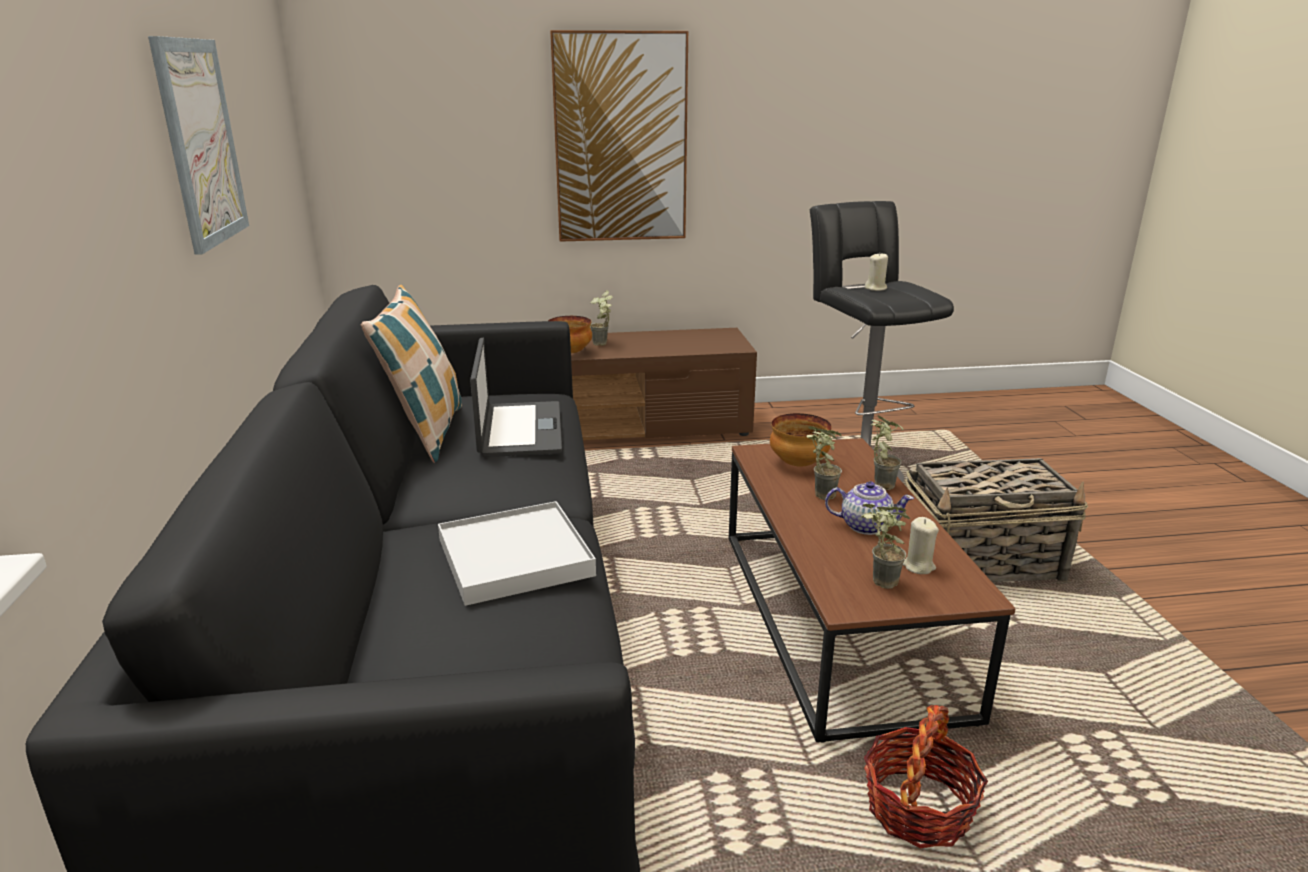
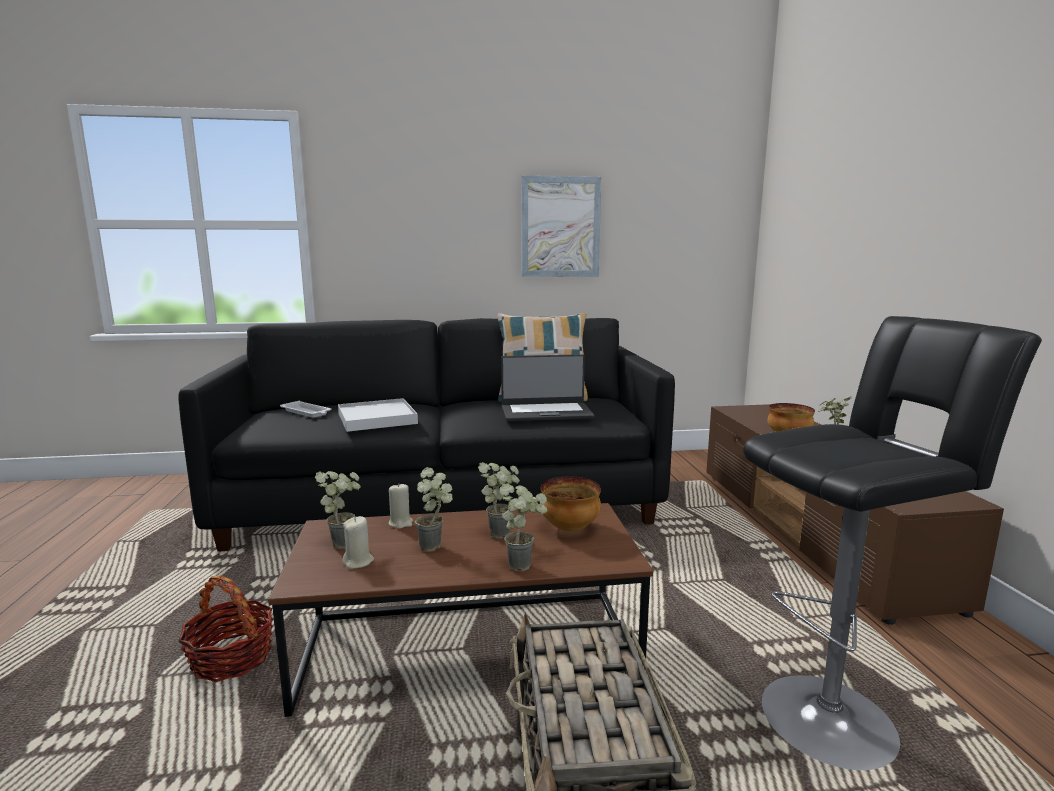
camera: 90 degrees right, 10 degrees down
(436, 651) = (306, 412): none -> white tray
(620, 139) = (930, 243): picture -> none
(865, 526) = (437, 547): teapot -> potted plant
(876, 288) = (881, 447): beige candle -> beige candle (401, 523)

